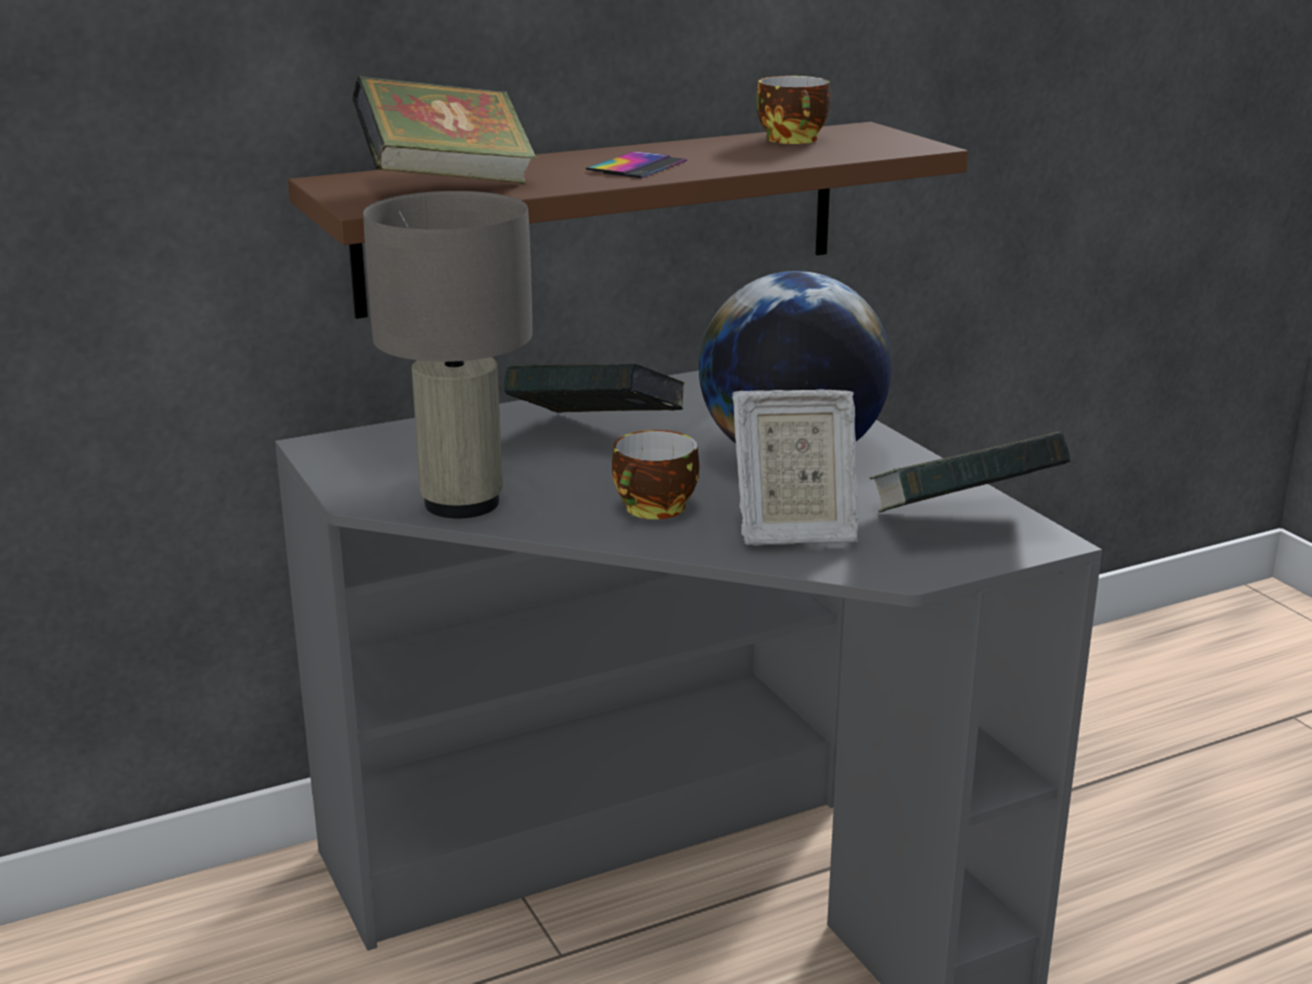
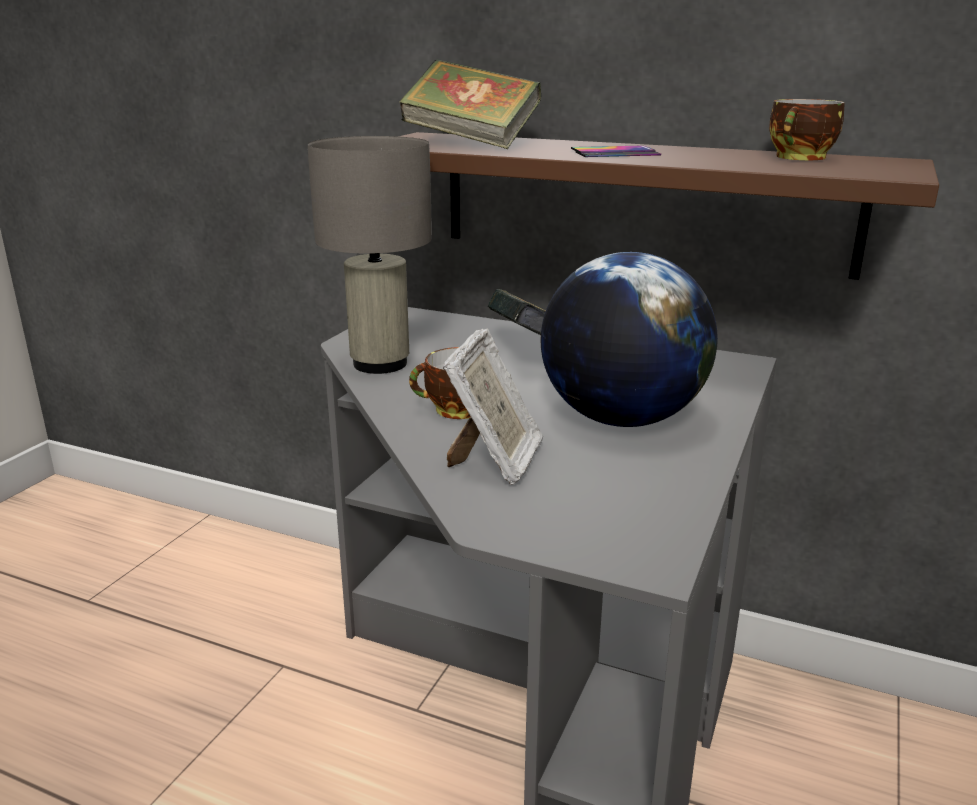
camera: 50 degrees right, 0 degrees up
(793, 531) = (495, 461): picture frame -> picture frame turned 120 degrees counterclockwise
(962, 523) = (621, 517): book -> none

